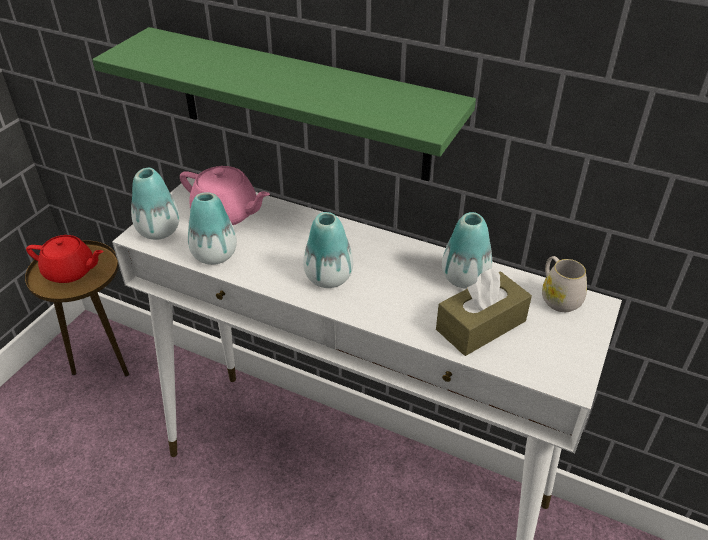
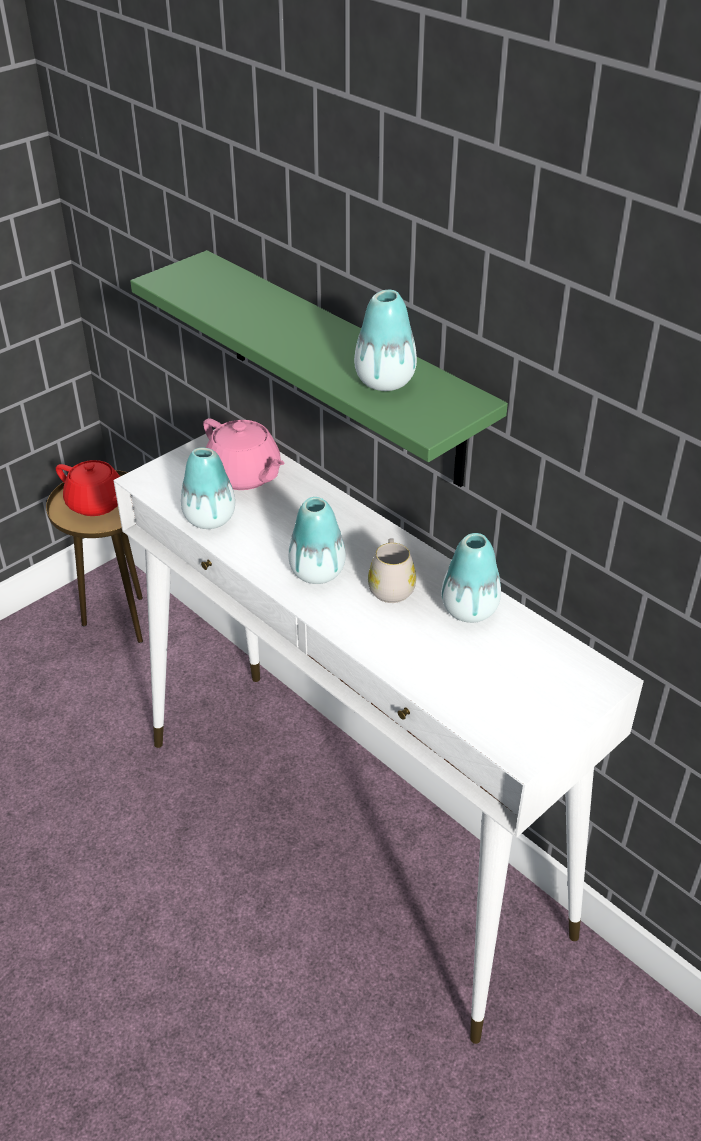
camera: 20 degrees right, 0 degrees up
(159, 231) = (165, 479): vase -> vase (385, 381)
(481, 325) = (456, 665): brown tissue box -> none
(558, 297) = (566, 658): white mug -> white mug (391, 586)

